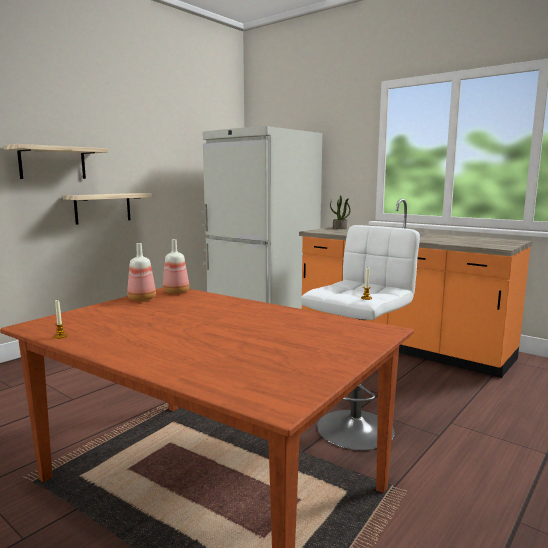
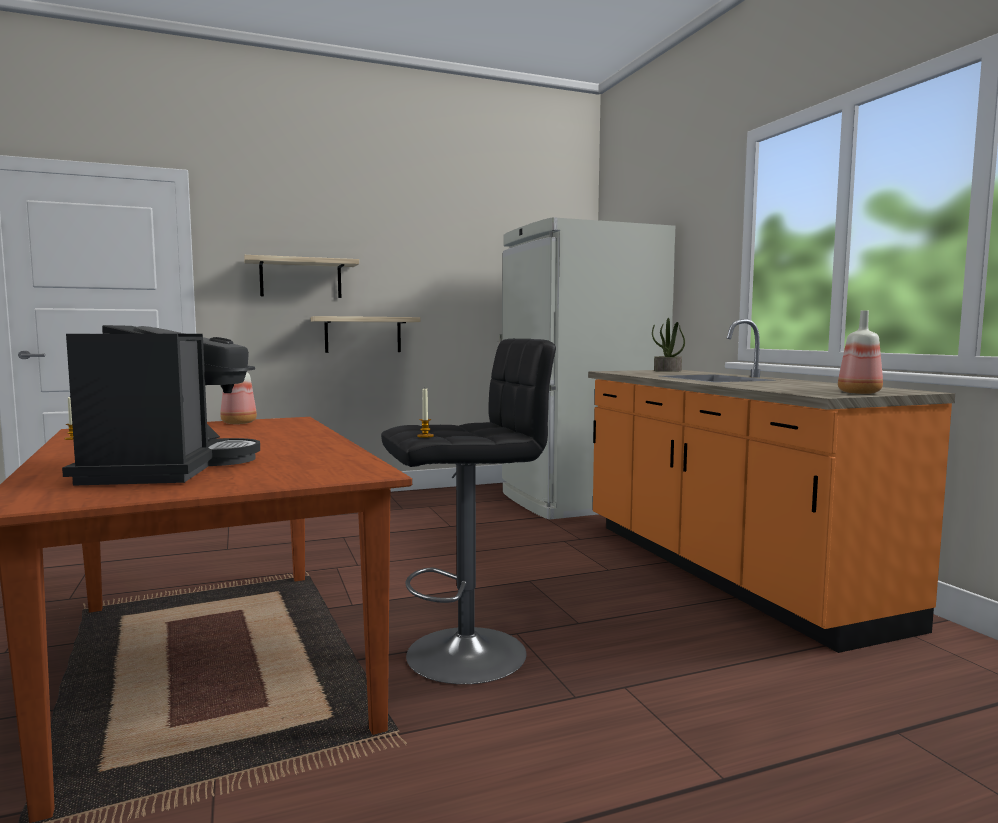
camera: 30 degrees right, 5 degrees down
(176, 292) = (290, 421): bottle -> bottle (860, 393)
(256, 351) = (167, 468): none -> coffee machine
(356, 429) = (468, 655): white stool -> black stool

